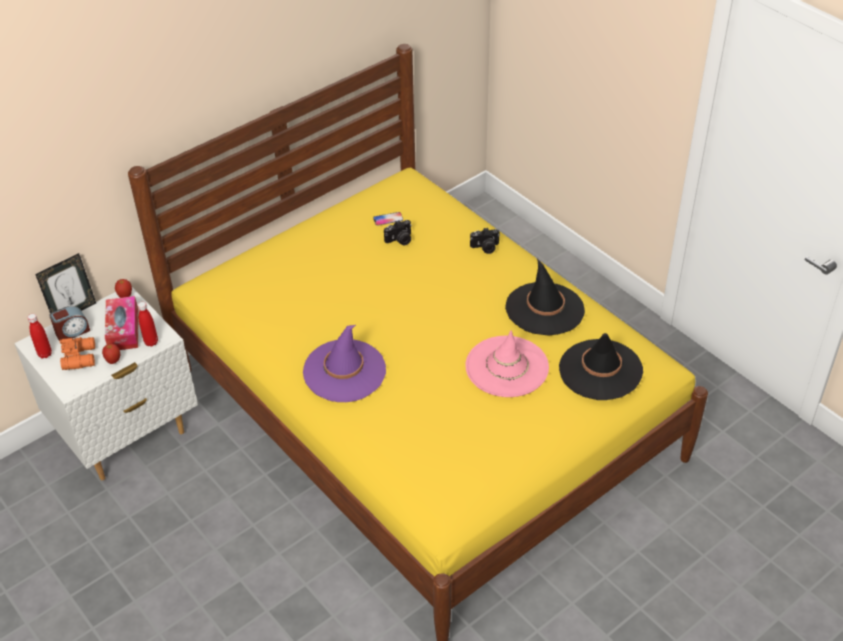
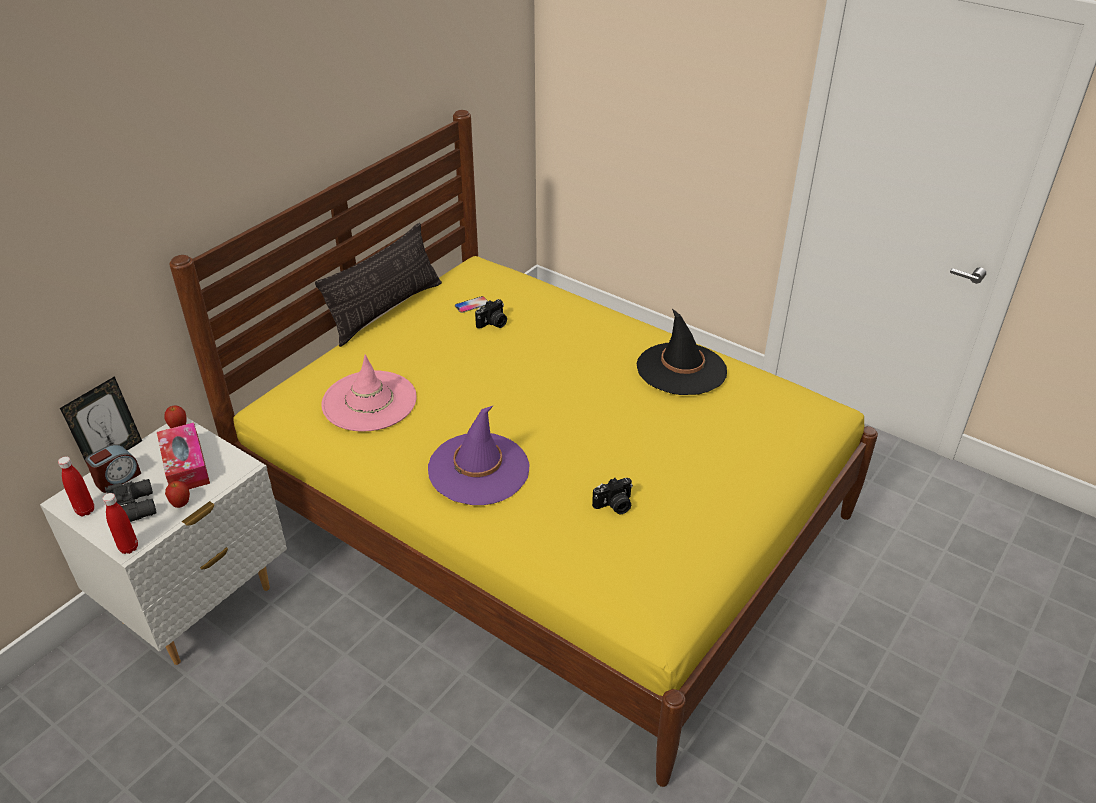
camera: 15 degrees left, 5 degrees down
(80, 357) = (135, 506): orange binoculars -> black binoculars
(151, 342) = (226, 474): red bottle -> red bottle (129, 548)
(315, 213) = (386, 310): none -> pillow
(485, 248) = (590, 318): camera -> camera (614, 506)
(506, 367) = (665, 434): pink hat -> pink hat (369, 401)
(600, 370) = (769, 421): black hat -> none

